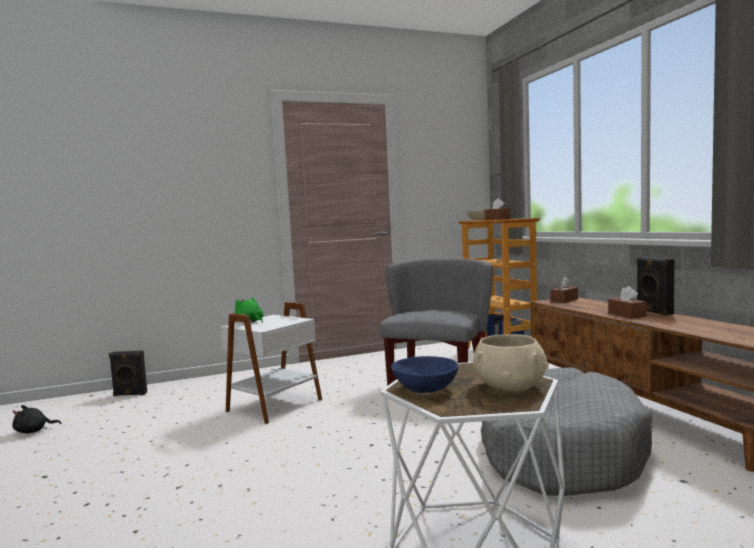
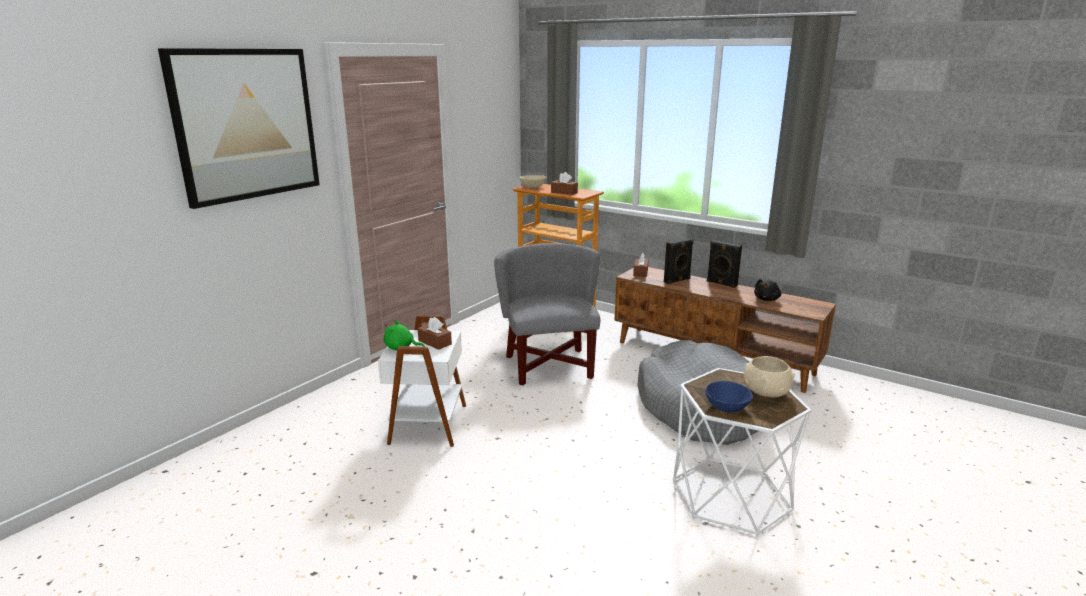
camera: 35 degrees left, 15 degrees up
(33, 431) = (183, 537): black plush toy -> black plush toy (766, 299)
(130, 394) = (223, 455): black speaker -> black speaker (677, 280)
(195, 146) = (246, 124): none -> picture
(627, 314) = (709, 289): brown tissue box -> brown tissue box (435, 342)

